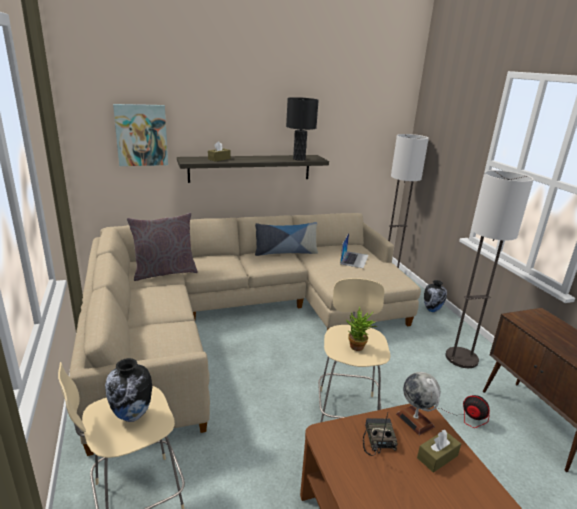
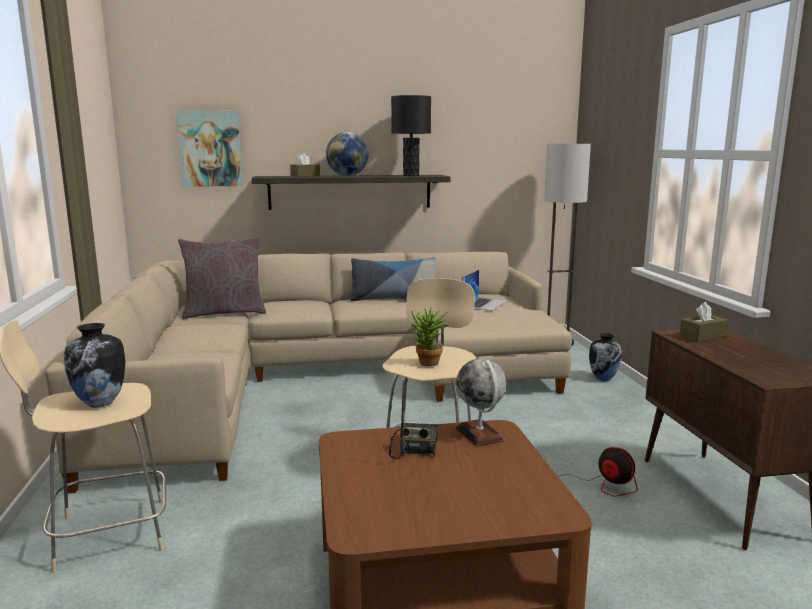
camera: 10 degrees right, 10 degrees down
(251, 159) = (347, 176): none -> globe
(437, 457) = (491, 465): brown tissue box -> brown tissue box (702, 336)
(461, 358) = (627, 427): floor lamp -> none

